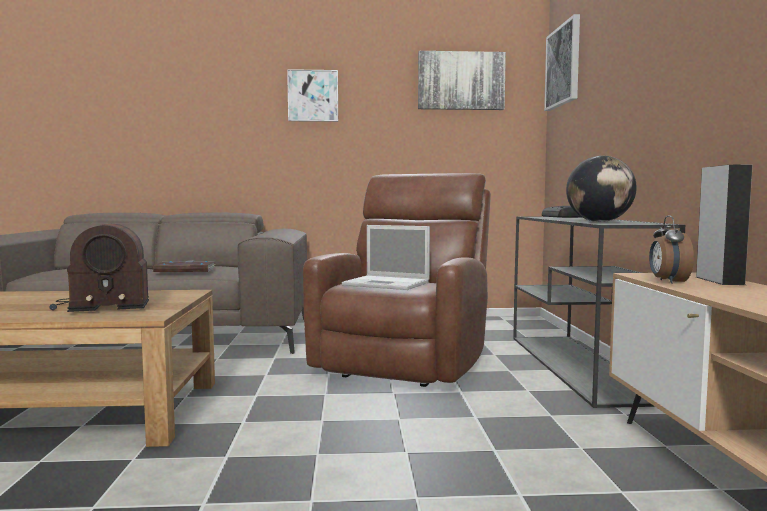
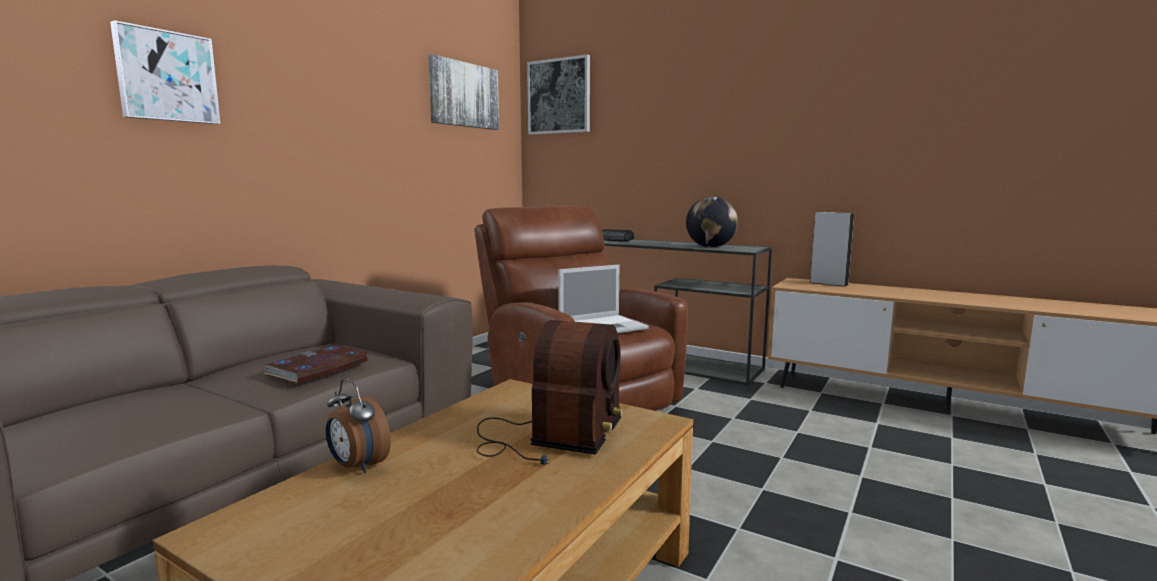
camera: 55 degrees left, 5 degrees up
(313, 96) = (323, 93): picture -> picture (166, 76)
(668, 281) = (825, 289): alarm clock -> alarm clock (357, 467)

